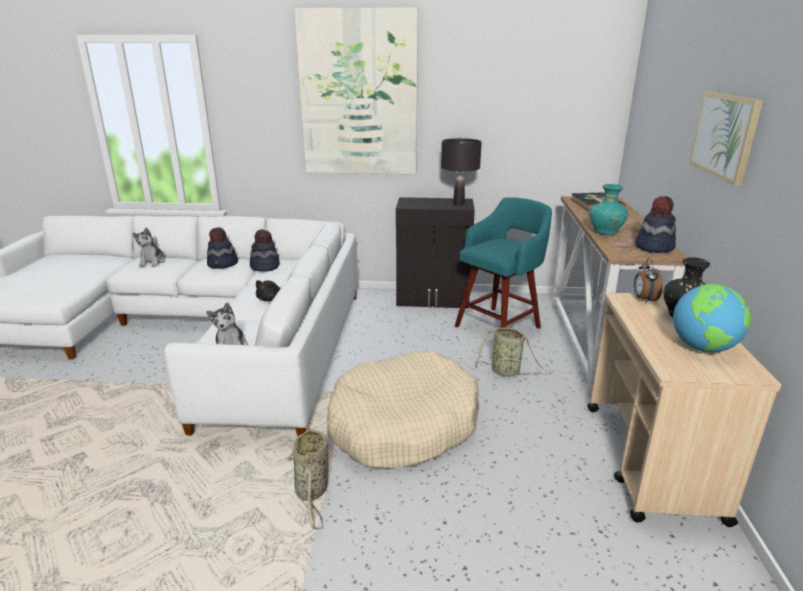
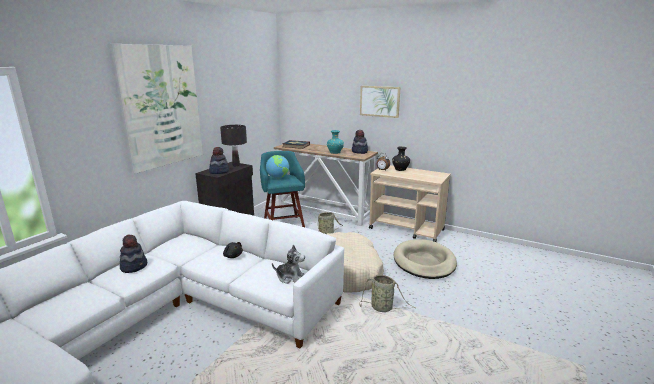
camera: 65 degrees left, 5 degrees down
(152, 262) = (63, 301): plush toy -> none
(265, 266) = (167, 251): hat -> hat (219, 171)
(521, 517) = (424, 262): none -> beige dog bed
(703, 348) = (424, 174): globe -> globe (278, 178)

